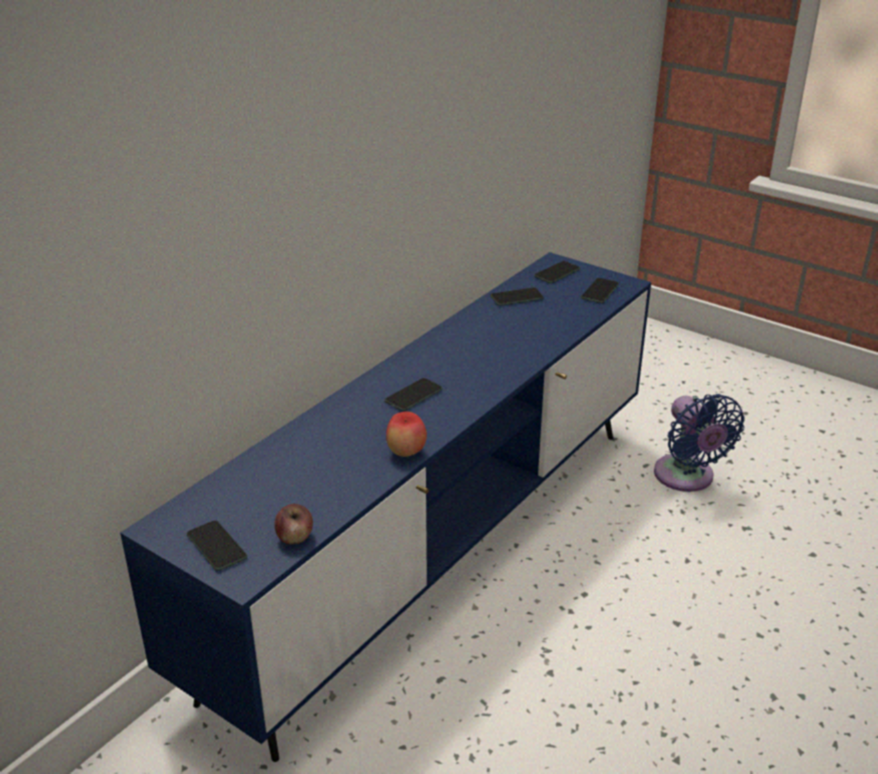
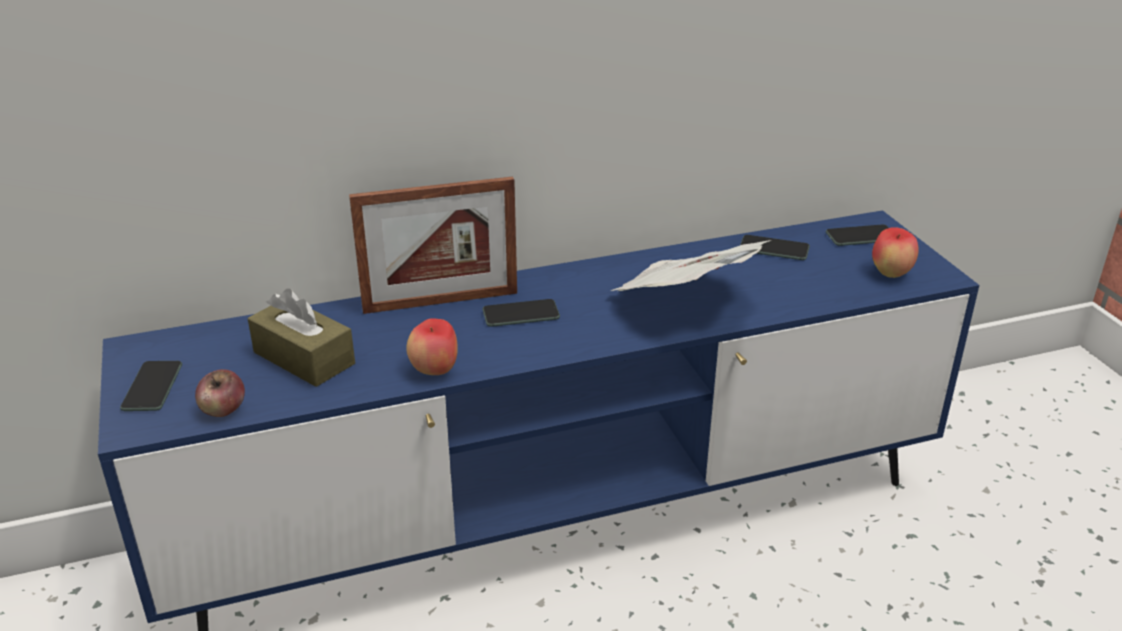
camera: 35 degrees right, 0 degrees up
(303, 481) = (304, 358): none -> brown tissue box
(348, 407) = (440, 301): none -> picture frame
(505, 349) = (685, 301): none -> newspaper
(600, 291) = (891, 274): phone -> apple
(686, 478) = (953, 576): blue fan -> none

